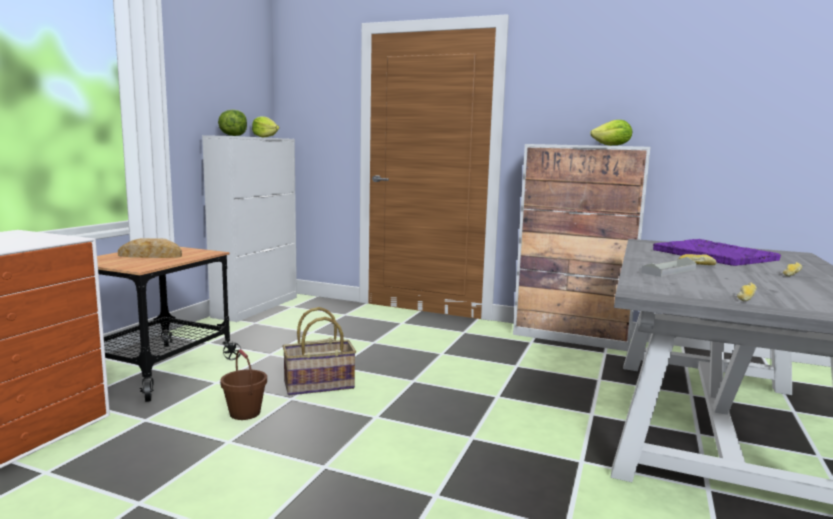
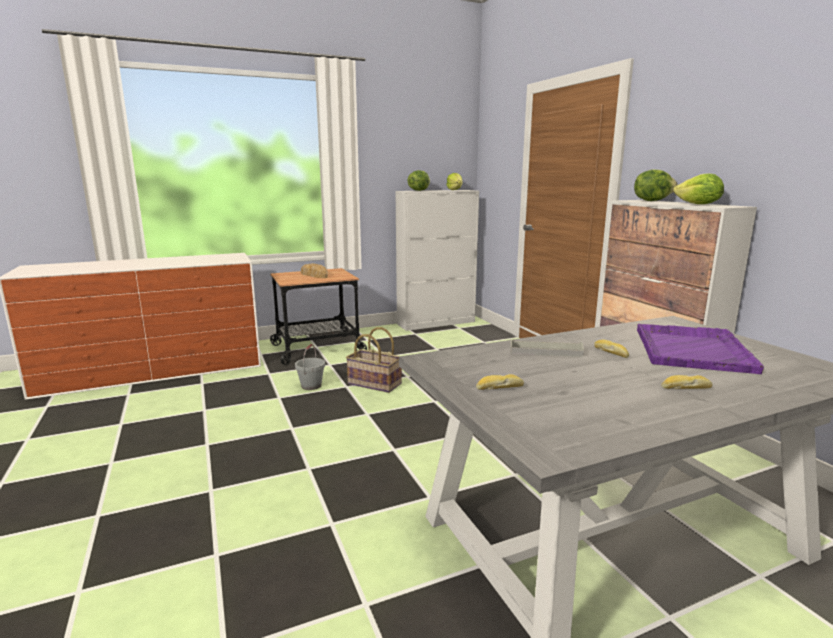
camera: 45 degrees right, 5 degrees up
(245, 413) = (311, 386): brown bucket -> grey bucket
(556, 144) = (651, 201): none -> lettuce

